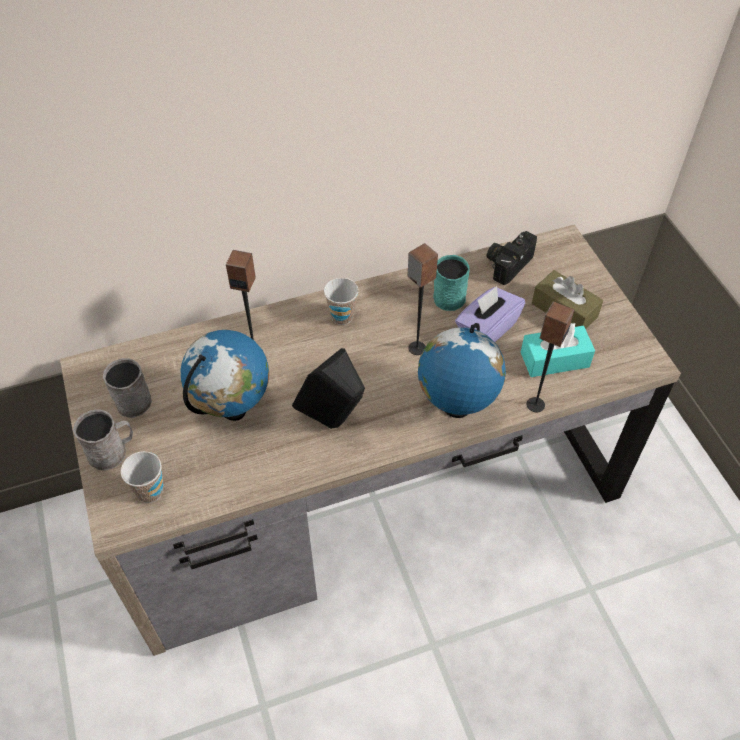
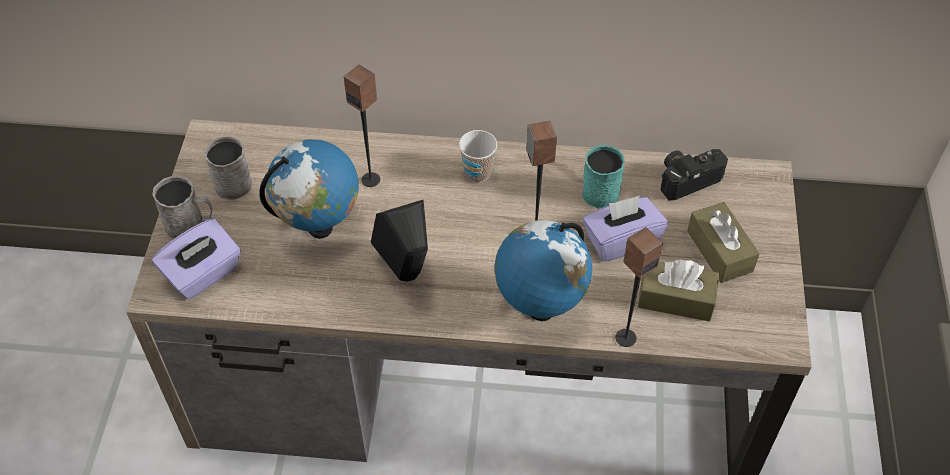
camera: 25 degrees right, 0 degrees up
(150, 491) = (203, 274): cup -> purple tissue box
(554, 359) = (676, 299): turquoise tissue box -> brown tissue box

